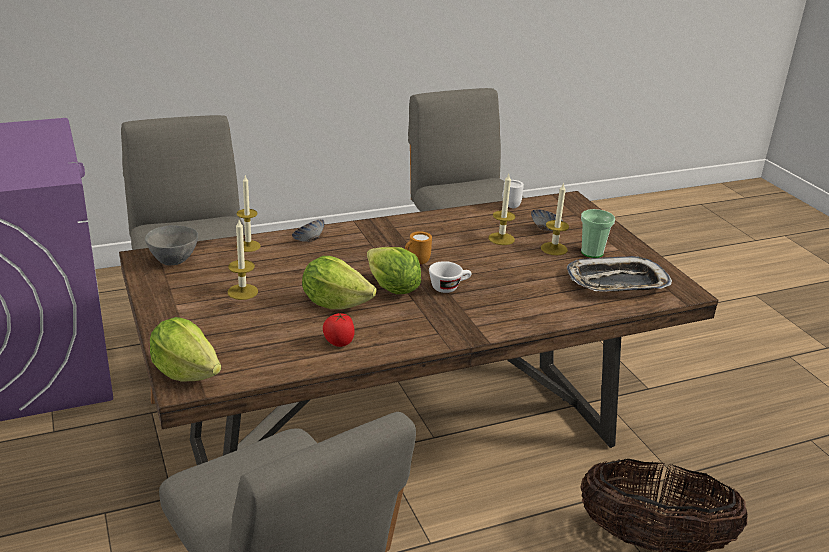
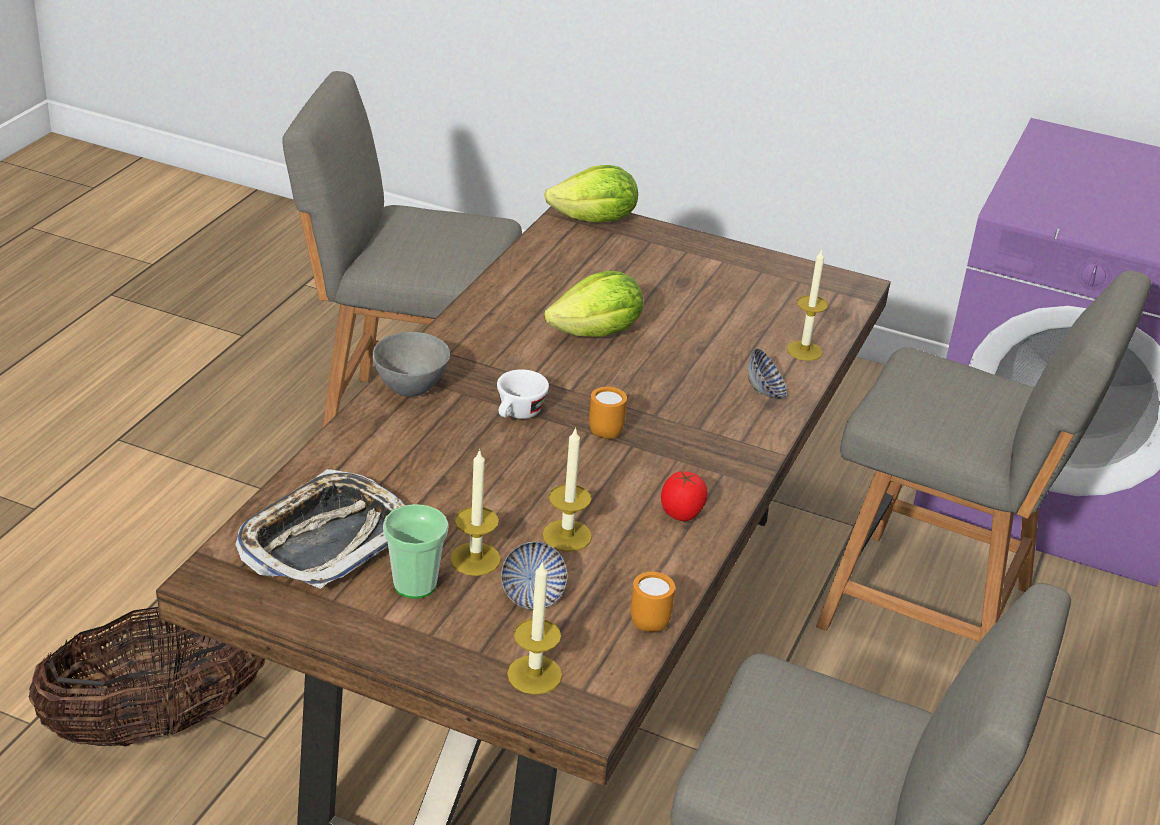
camera: 135 degrees right, 5 degrees up
(174, 261) = (824, 297): grey bowl -> grey bowl (411, 390)
(242, 292) = (697, 300): candle -> candle (534, 674)
(338, 343) = (523, 298): tomato -> tomato (682, 514)
(392, 289) = (572, 379): lettuce -> none
(509, 207) = (649, 620): white mug -> orange mug

